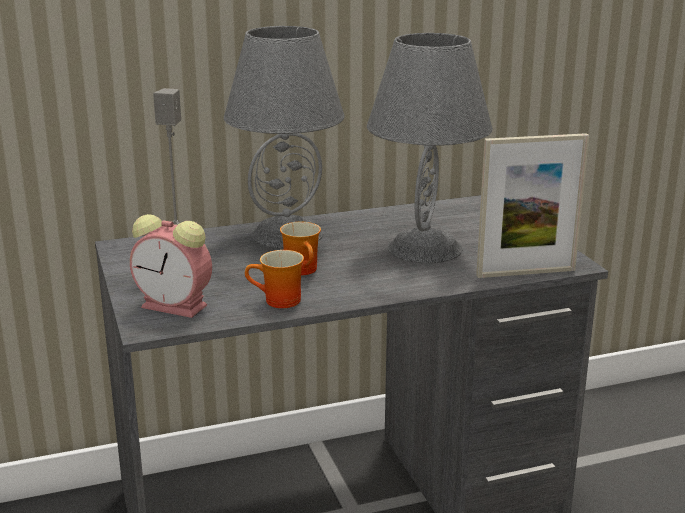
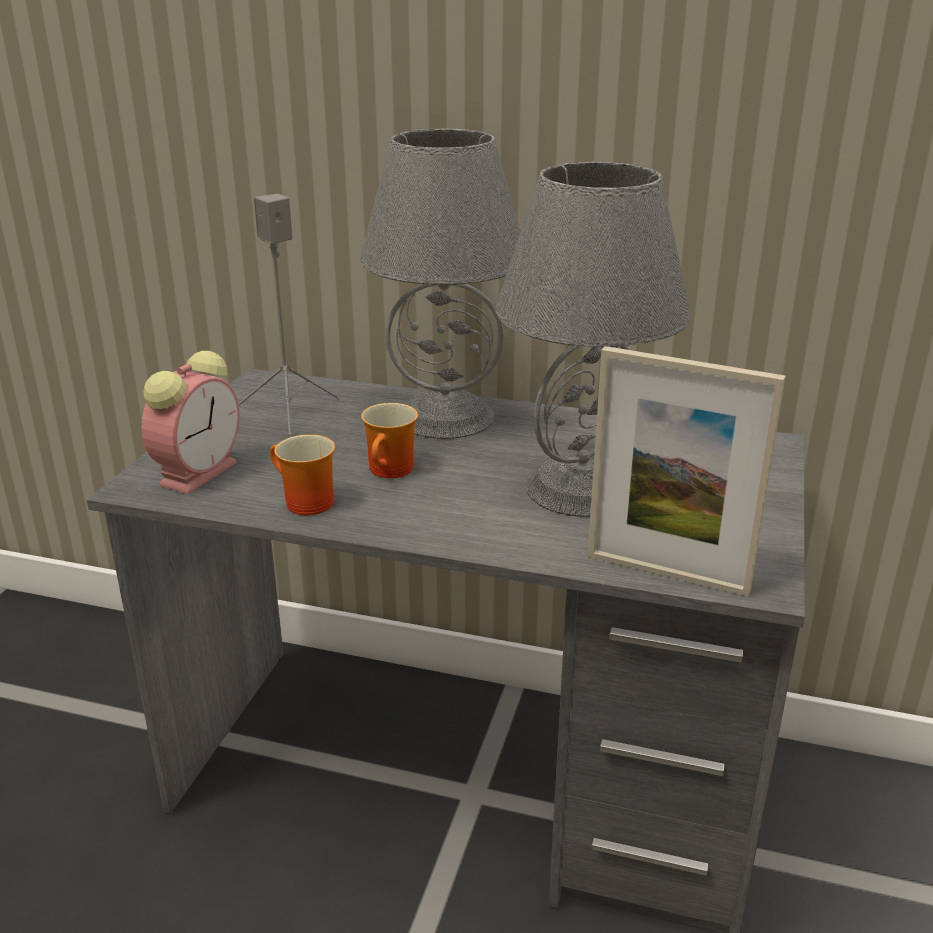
camera: 35 degrees right, 5 degrees up
(177, 306) = (199, 471): alarm clock -> alarm clock turned 120 degrees counterclockwise

